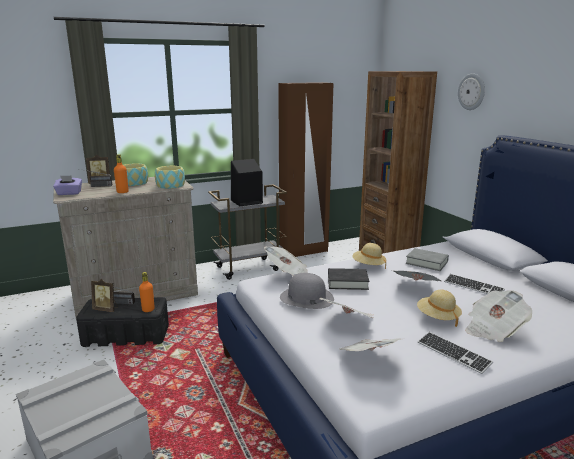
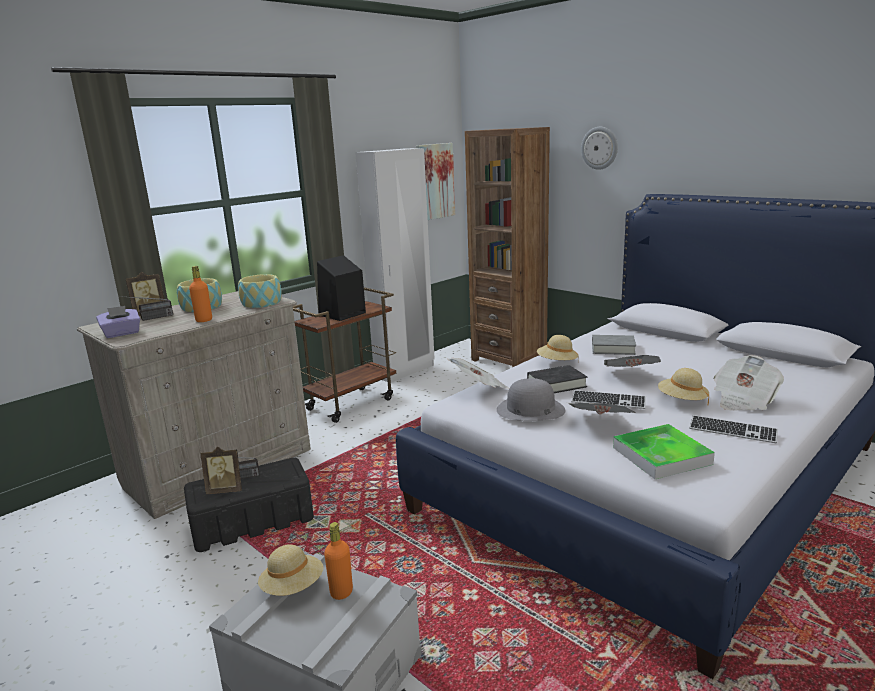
camera: 20 degrees left, 0 degrees up
(79, 384) = (293, 587): none -> beige hat
(148, 309) = (288, 477): orange bottle -> orange bottle (341, 592)
(250, 268) = (352, 403): grey cart -> brown cart
(304, 252) = (405, 371): brown wardrobe -> white wardrobe
(349, 109) = (434, 181): none -> picture
(369, 359) = (661, 456): newspaper -> tray
(473, 287) = (683, 363): keyboard -> keyboard (608, 401)

